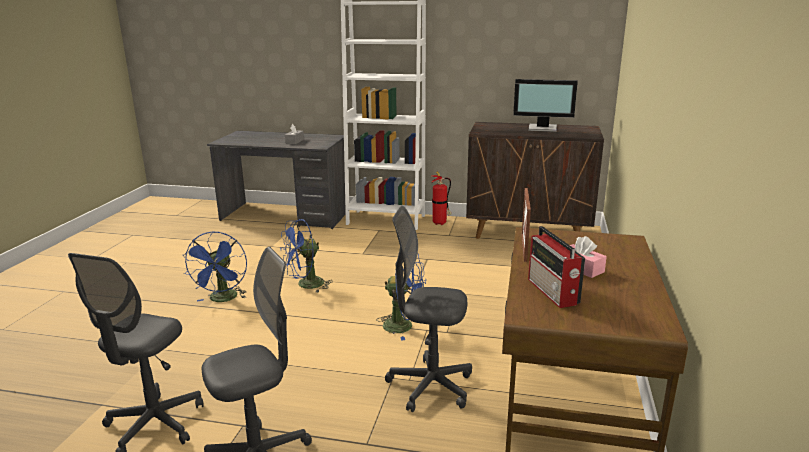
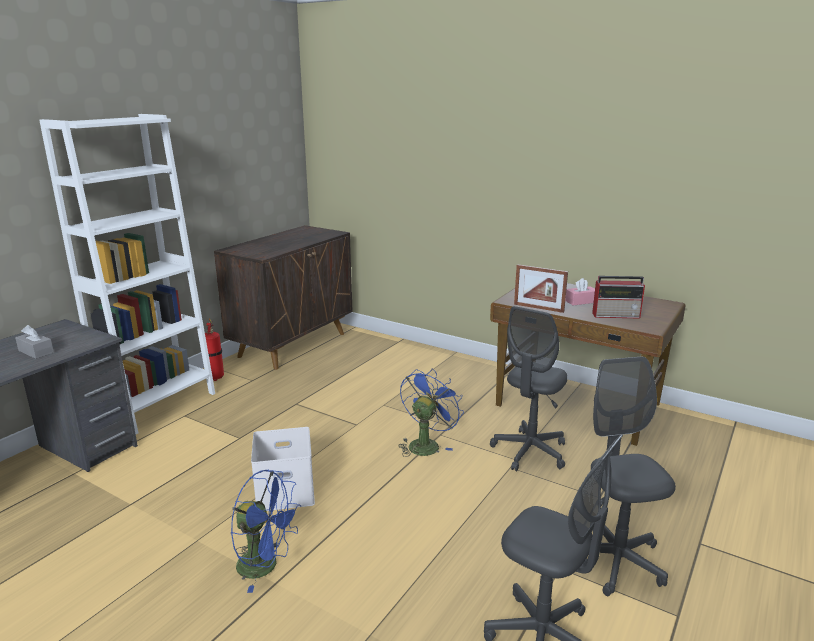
camera: 70 degrees left, 0 degrees up
(305, 285) = (286, 490): blue fan -> white storage box
(543, 128) = (287, 238): monitor -> none

